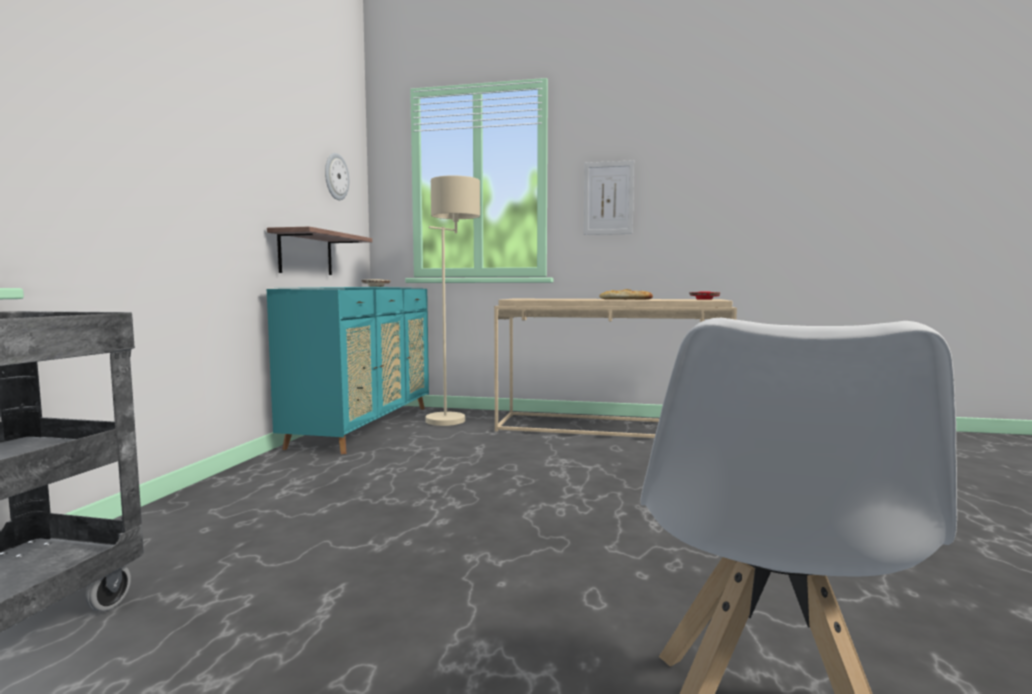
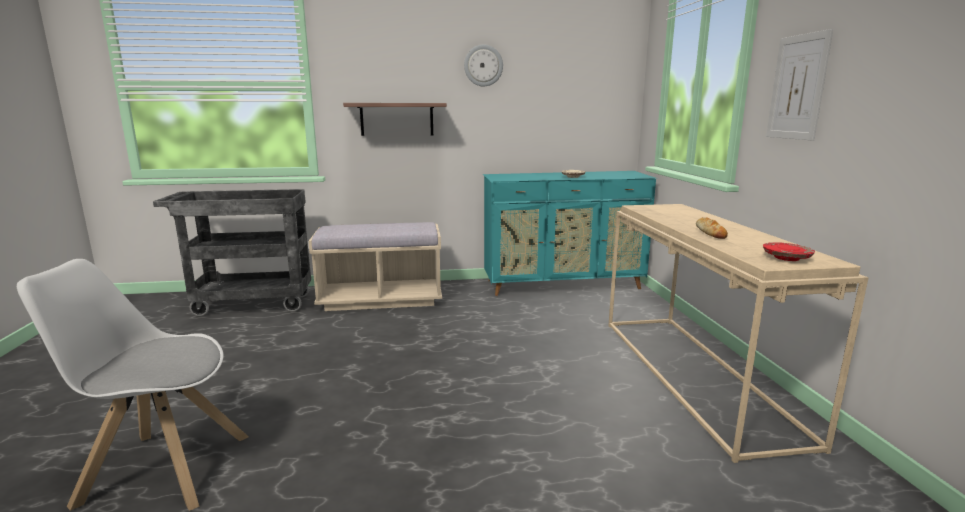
camera: 70 degrees right, 10 degrees up
(220, 517) = (381, 299): none -> beige bench
(305, 253) = (537, 147): shelf -> shelf (397, 119)
(336, 176) = (586, 79): wall clock -> wall clock (483, 65)
(453, 418) = (625, 304): beige floor lamp -> none

